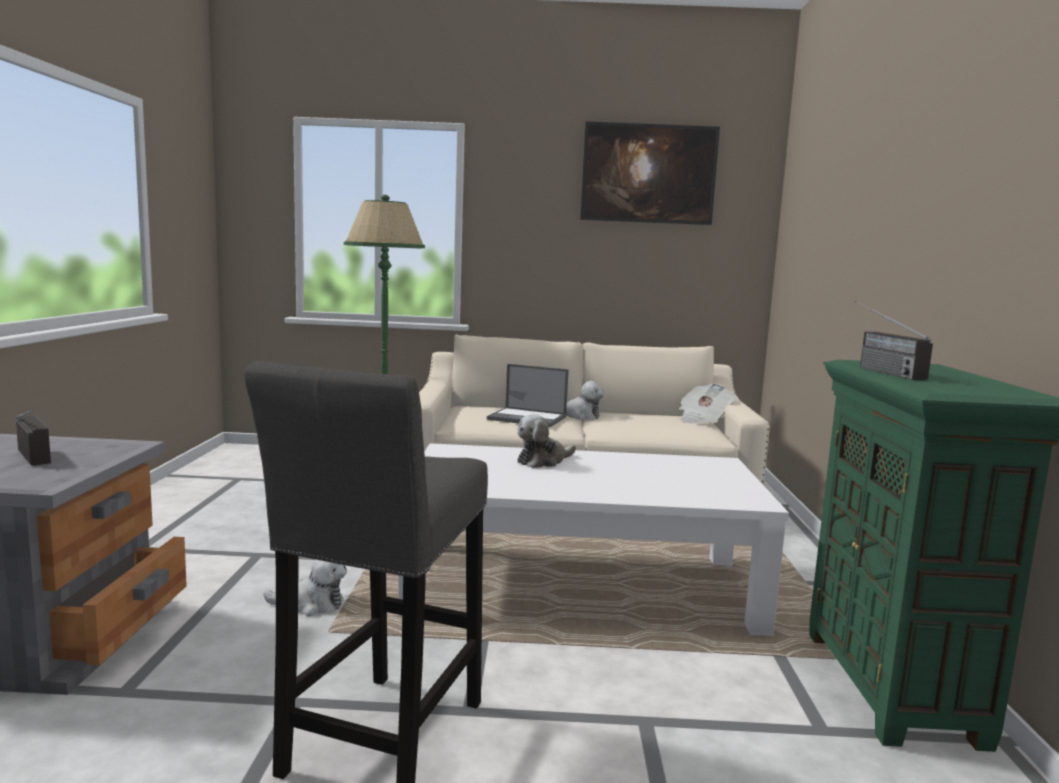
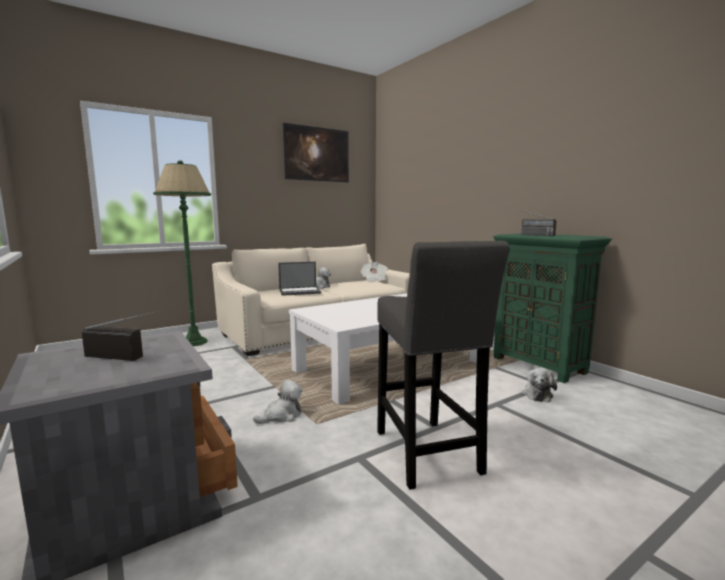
camera: 35 degrees left, 0 degrees up
(543, 461) = (361, 306): plush toy -> plush toy (537, 394)

